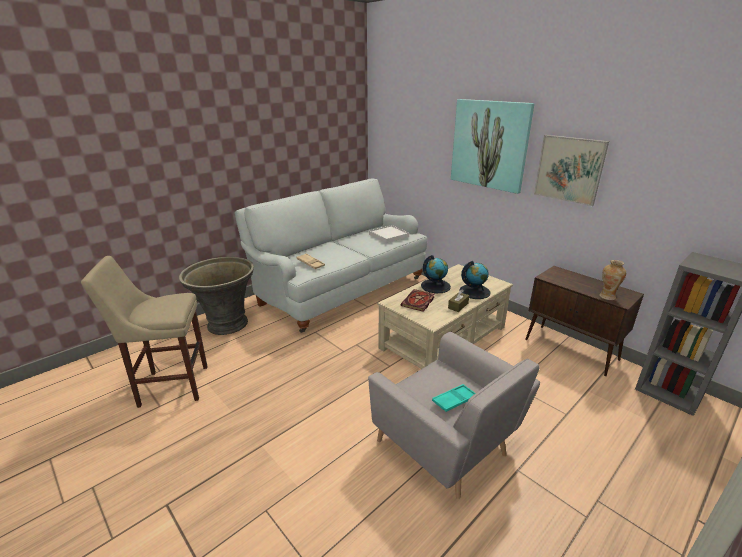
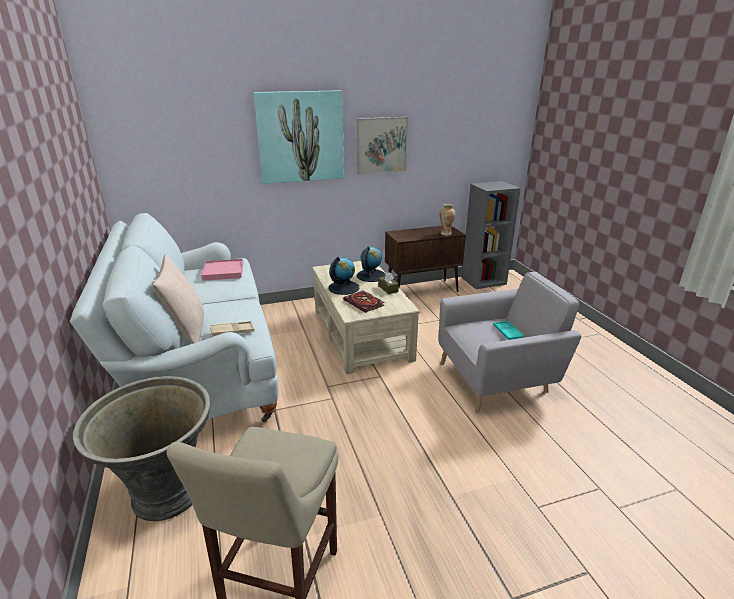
camera: 65 degrees left, 0 degrees up
(303, 252) = (187, 331): none -> beige pillow
(389, 235) = (223, 271): white tray -> pink tray

